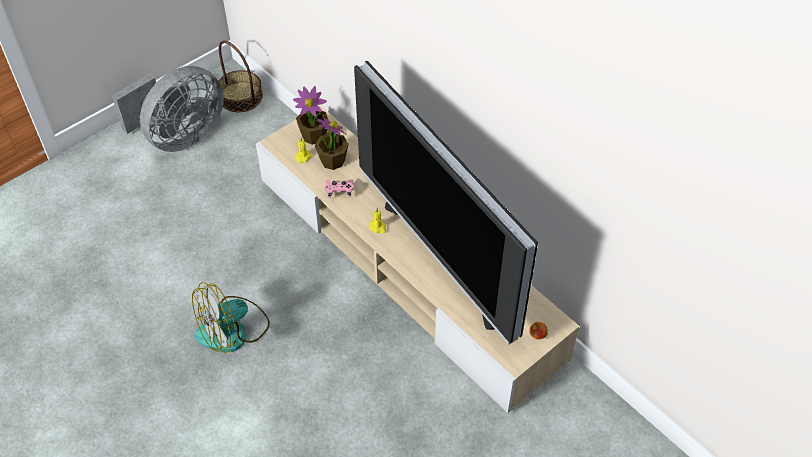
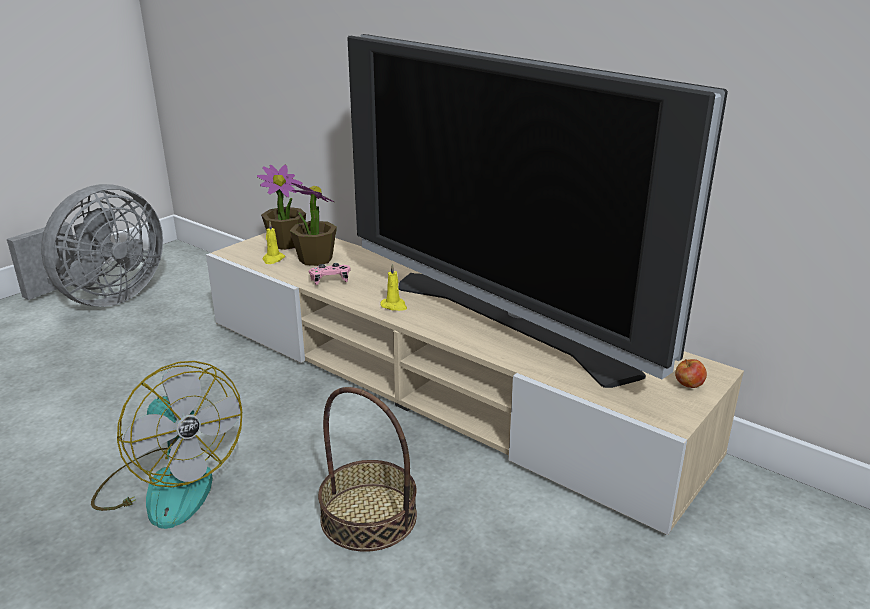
camera: 10 degrees left, 25 degrees down
(233, 331) = (169, 484): fan -> fan turned 90 degrees counterclockwise
(241, 96) = (187, 264): basket -> basket (369, 516)

